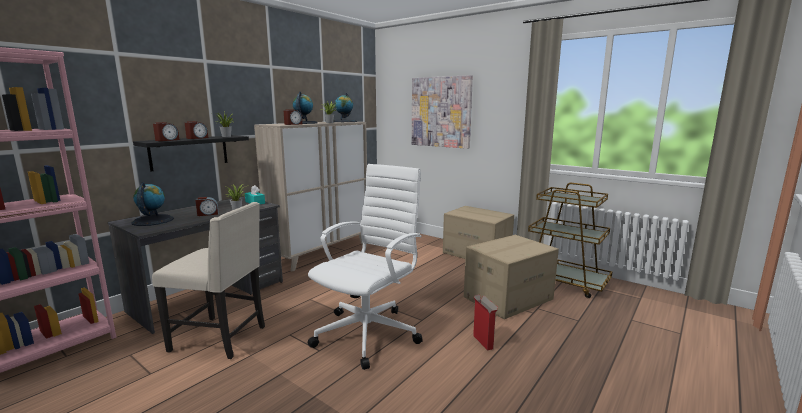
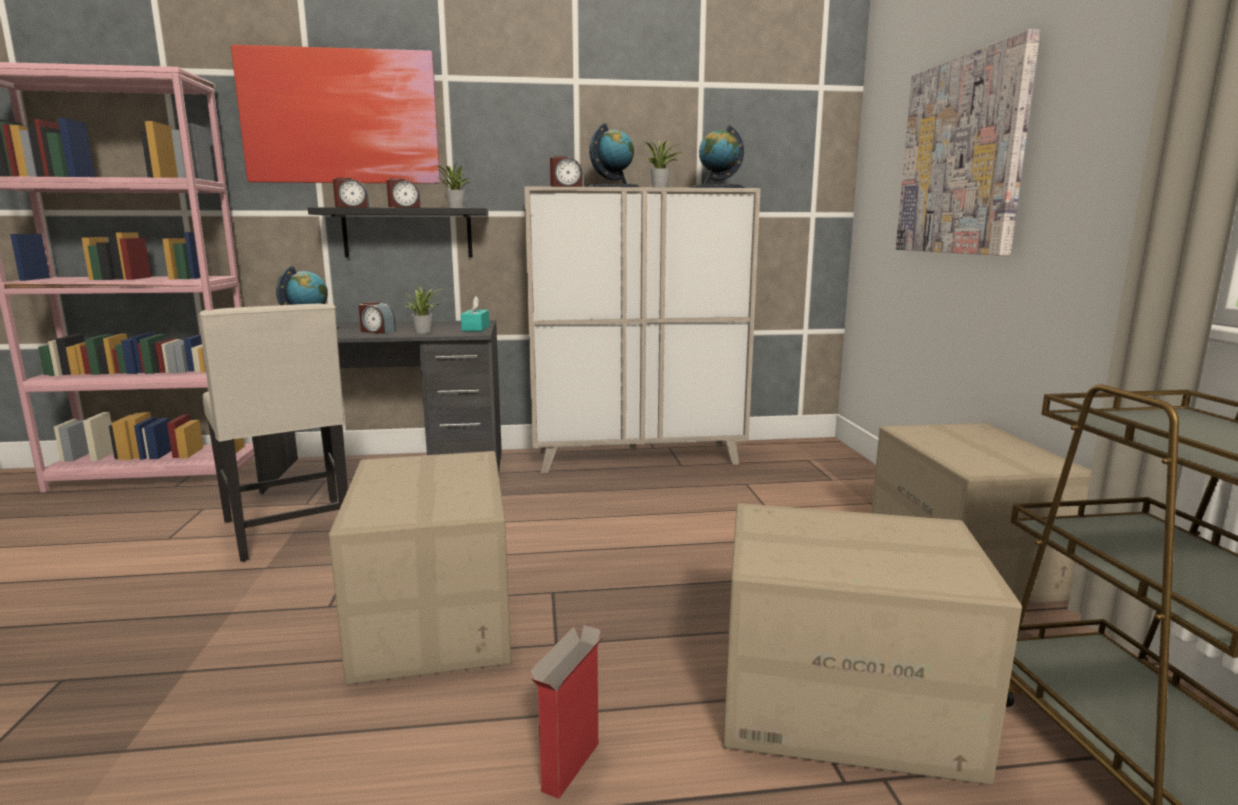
camera: 45 degrees right, 0 degrees up
(143, 82) = (341, 117): none -> picture
(369, 333) = (436, 618): white office chair -> cardboard box

